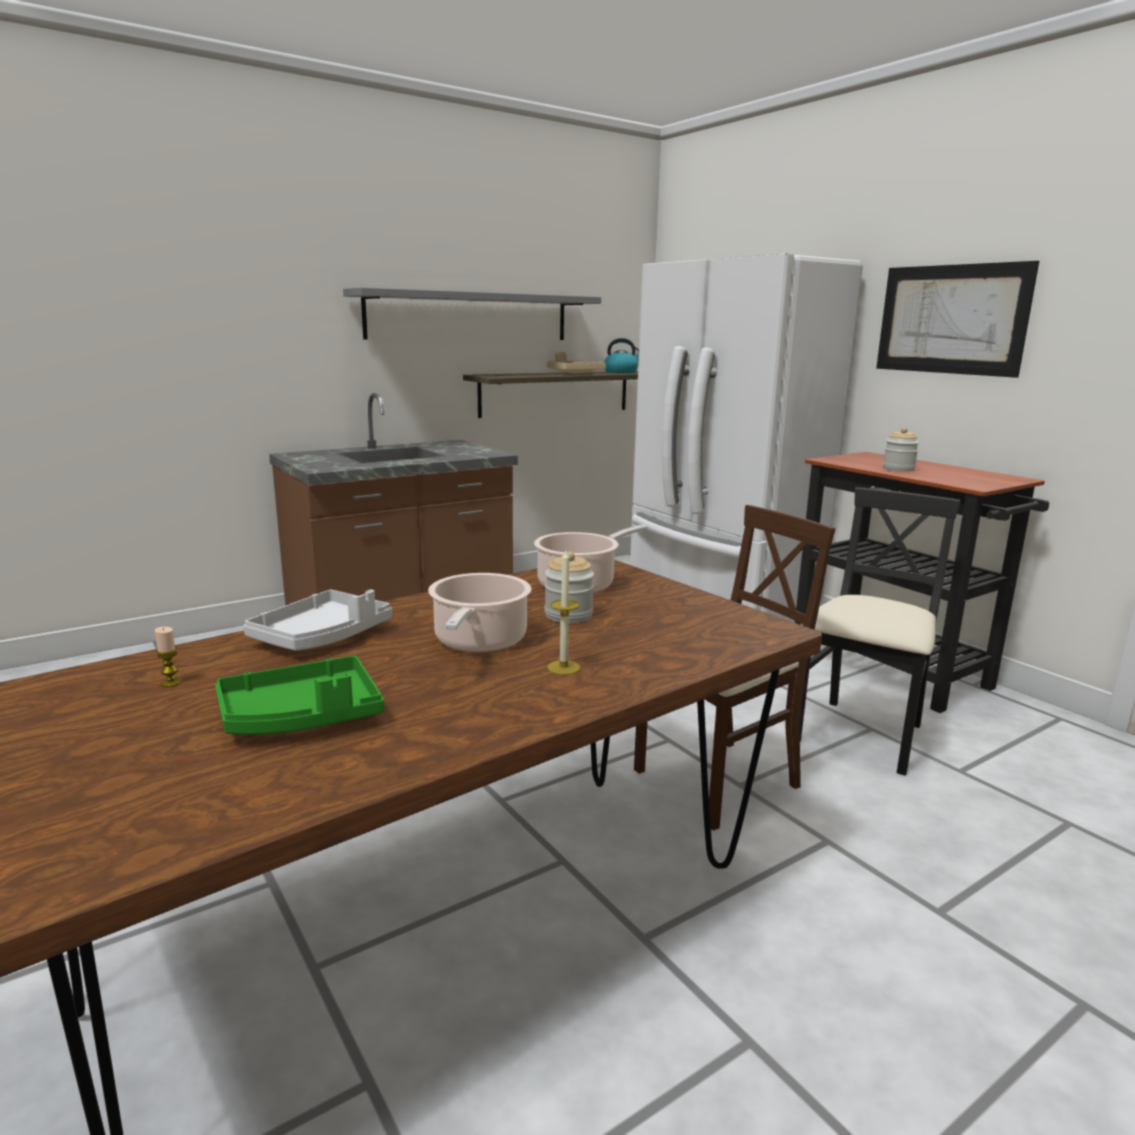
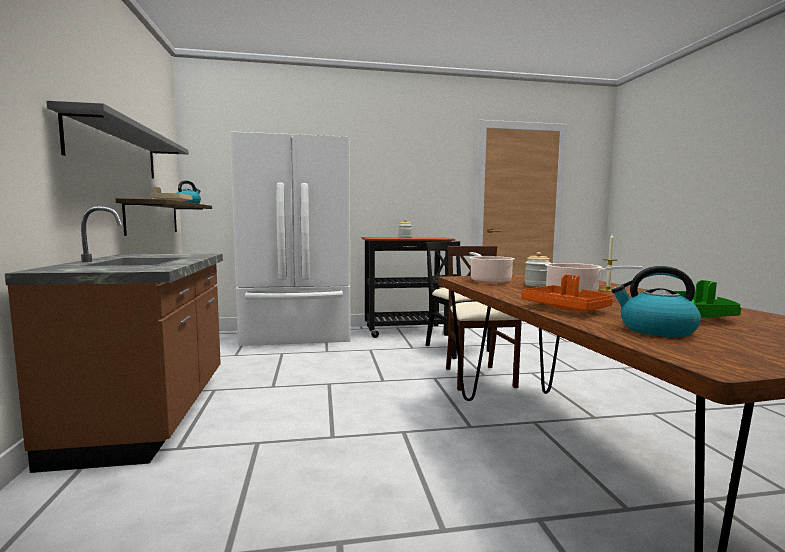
camera: 65 degrees left, 10 degrees down
(171, 683) = (655, 330): candle -> kettle
(322, 637) = (566, 308): white tray -> orange tray
(951, 319) = (391, 175): picture -> none

